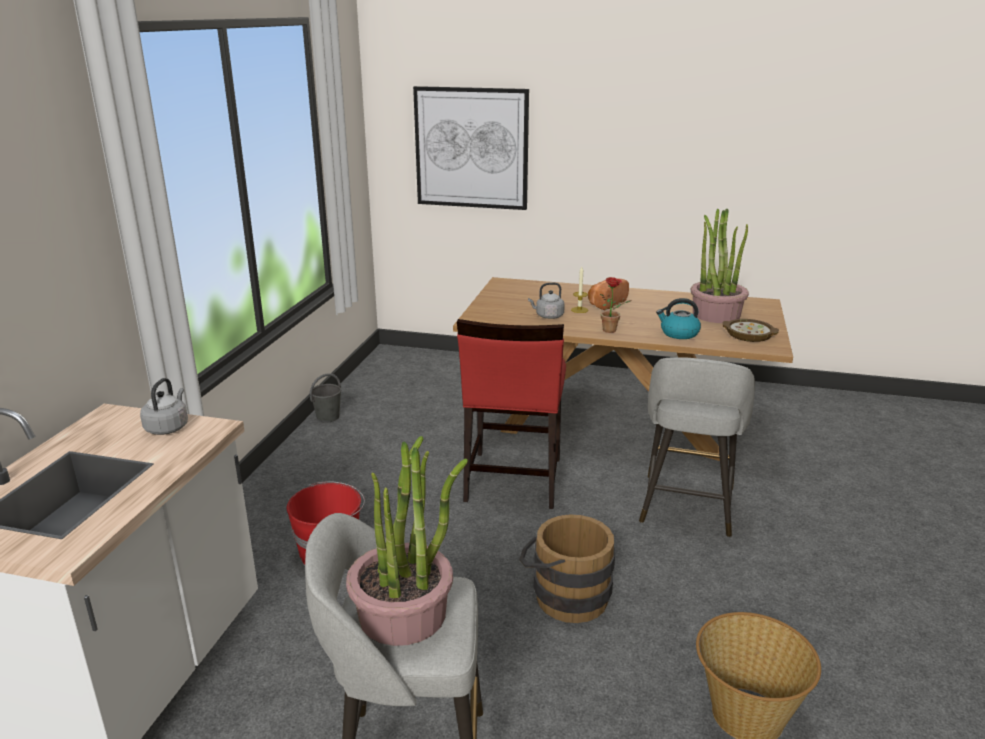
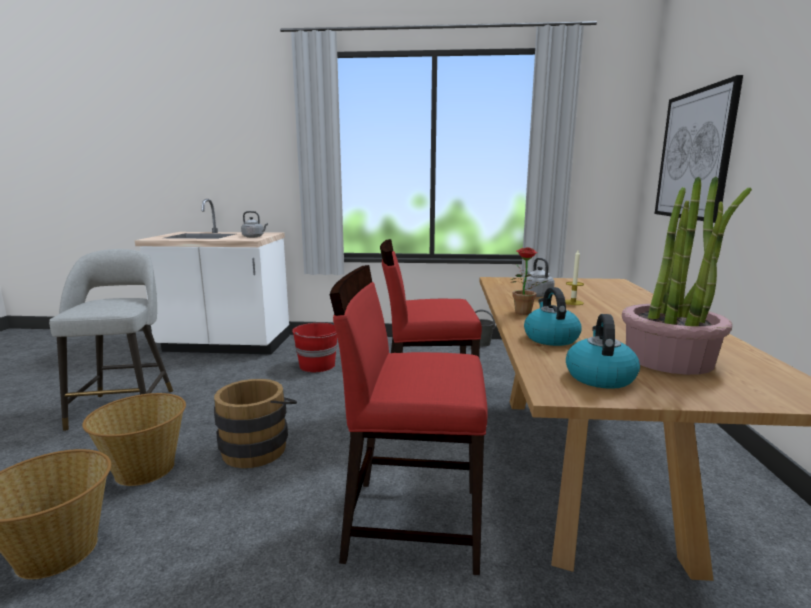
camera: 80 degrees right, 10 degrees down
(403, 614) = (105, 303): potted plant -> none
(603, 686) = (145, 469): none -> basket
(605, 303) = (613, 310): bread -> none
(686, 507) = (412, 522): grey stool -> red chair
(749, 335) = (599, 377): bowl -> kettle

